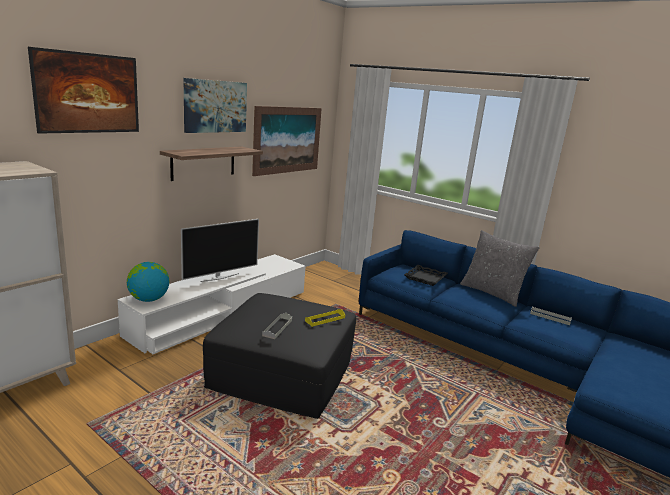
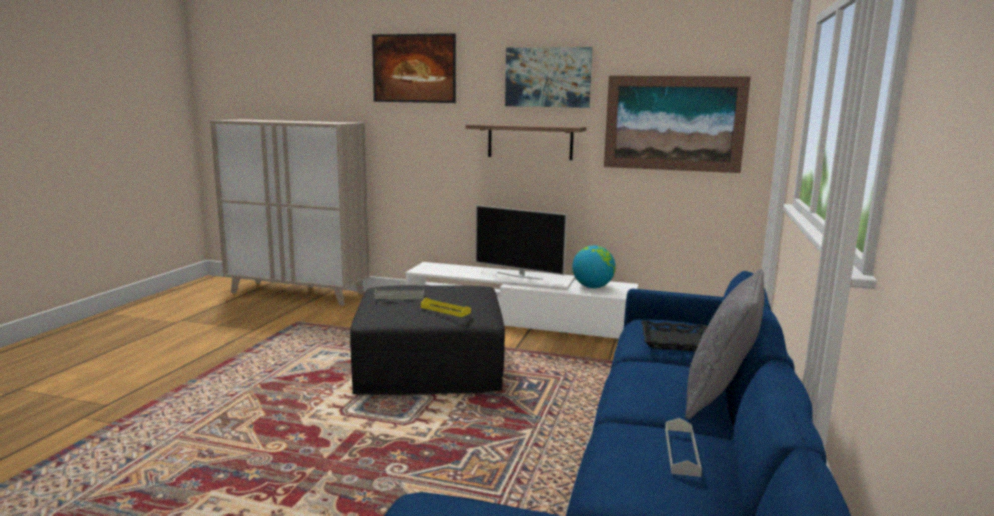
camera: 70 degrees right, 5 degrees down
(149, 299) = (434, 268): globe -> globe (592, 287)

